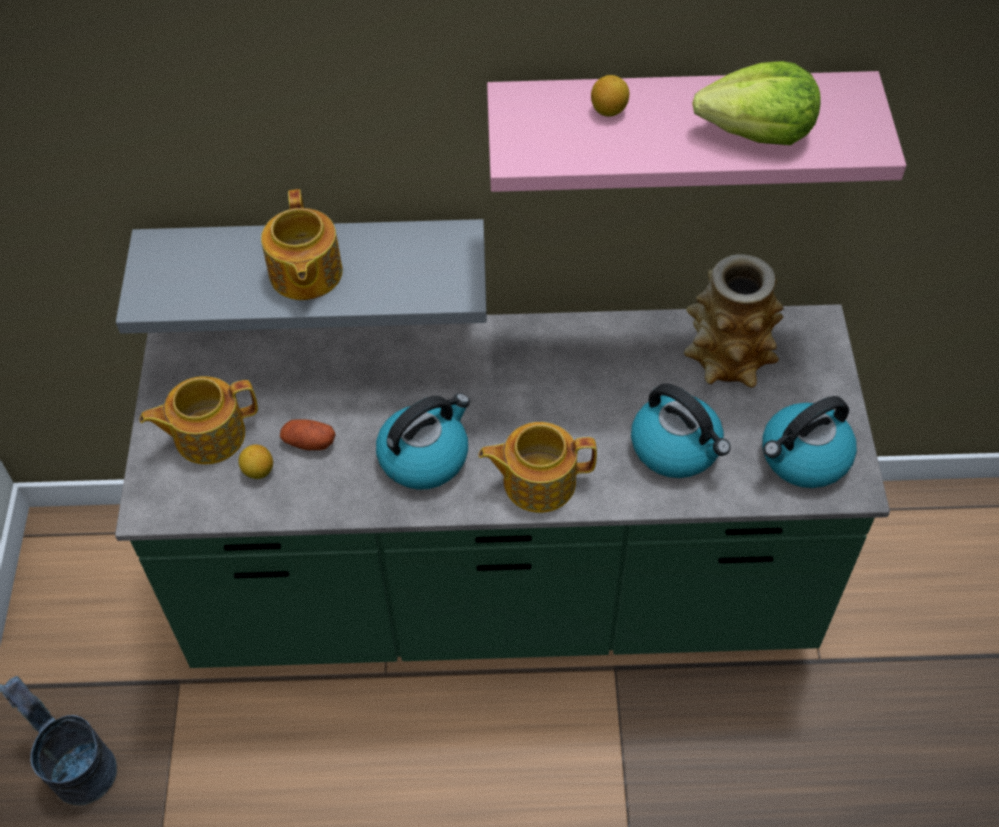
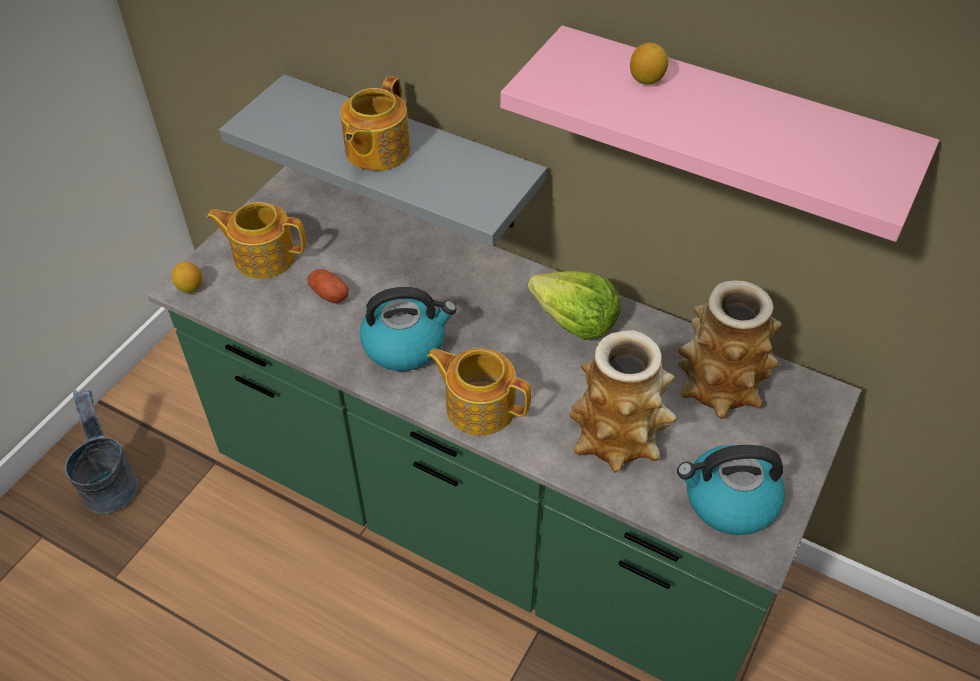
camera: 30 degrees right, 5 degrees down
(258, 471) = (277, 297): lemon -> lemon (190, 287)
(677, 448) = (618, 437): kettle -> vase
(758, 132) = (771, 144): lettuce -> lettuce (575, 321)

